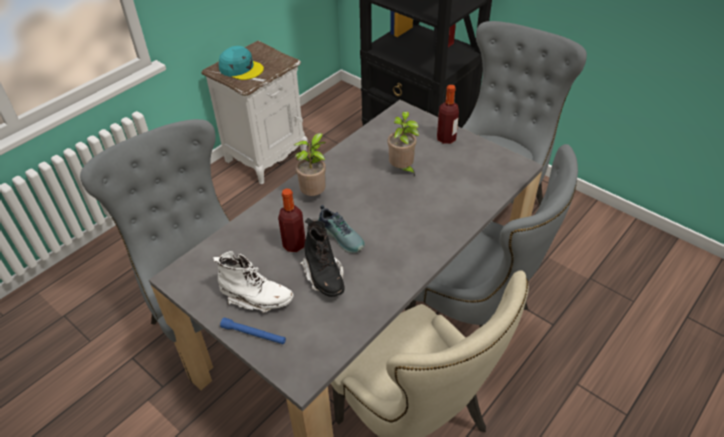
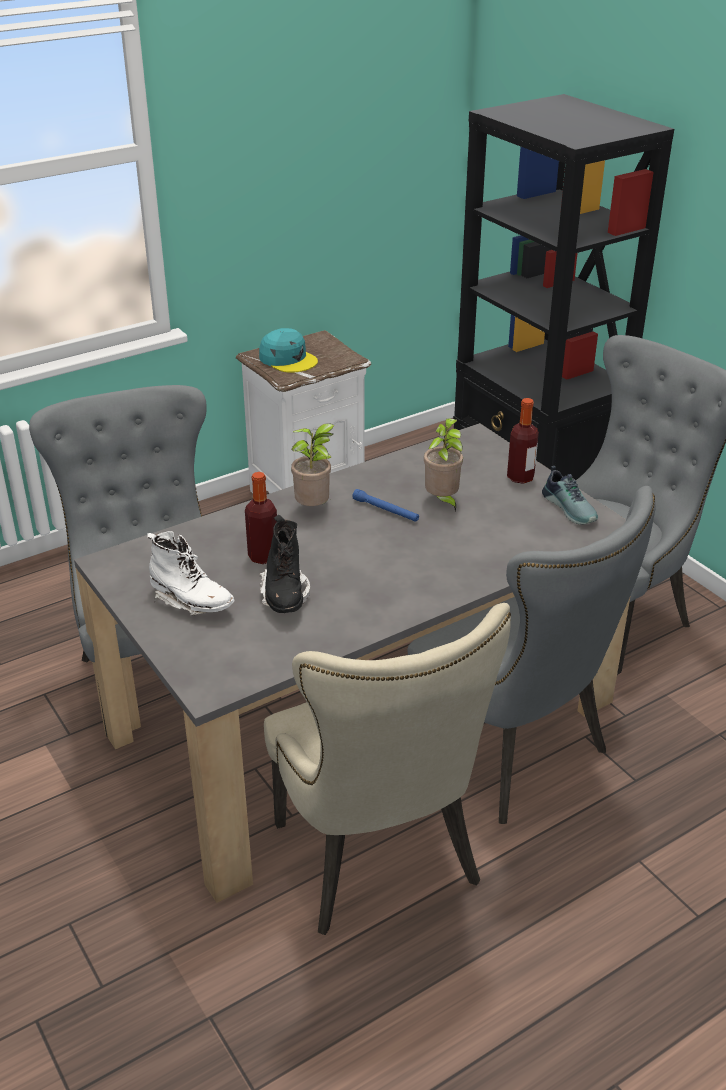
camera: 15 degrees right, 10 degrees down
(253, 334) = (172, 636): blue flashlight -> blue flashlight (385, 510)
(342, 236) = (327, 558): shoe -> shoe (571, 508)

